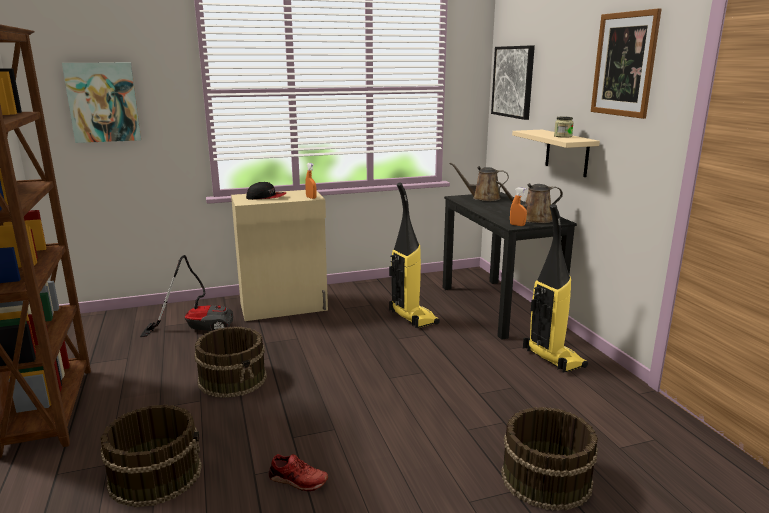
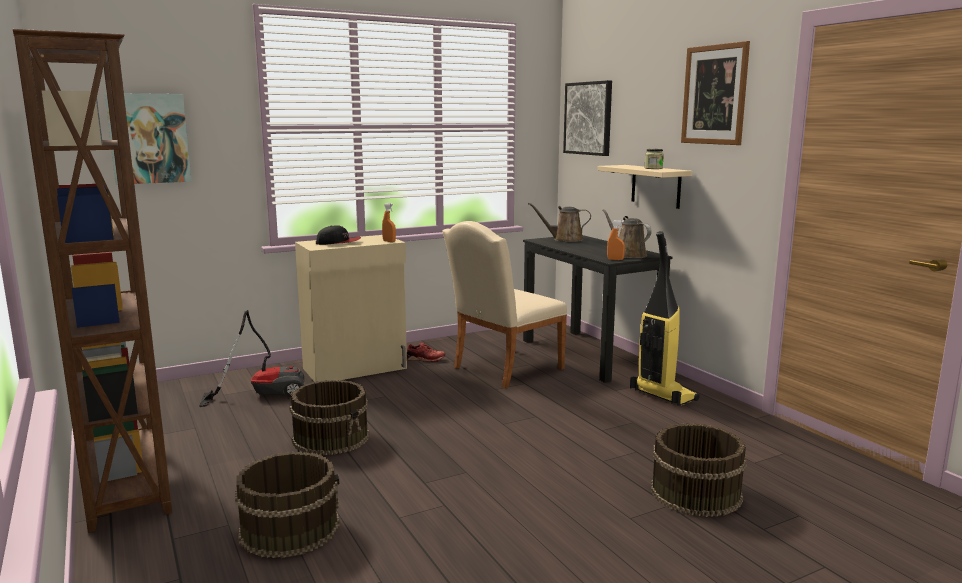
camera: 10 degrees left, 5 degrees down
(297, 480) = (448, 518): red shoe -> red shoe (424, 359)
(412, 317) = (502, 369): vacuum cleaner -> beige chair
(533, 219) = (628, 255): brown watering can -> brown watering can turned 75 degrees clockwise

